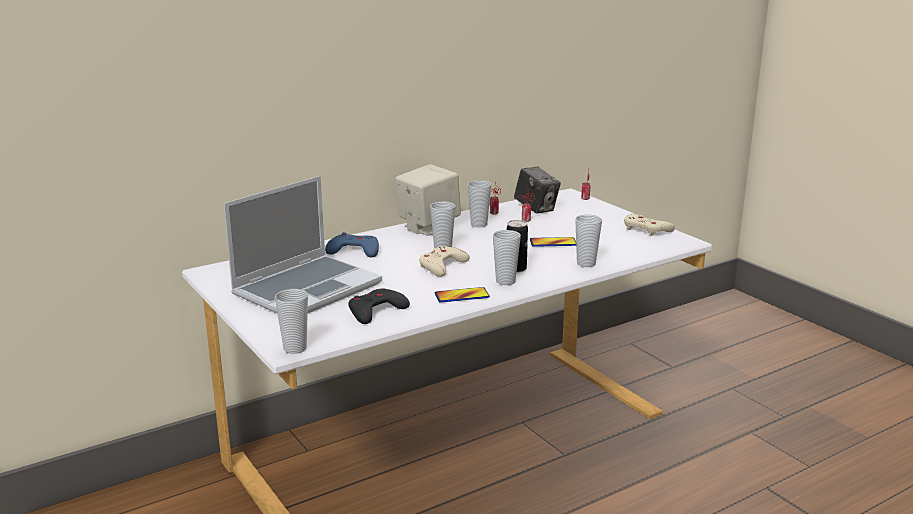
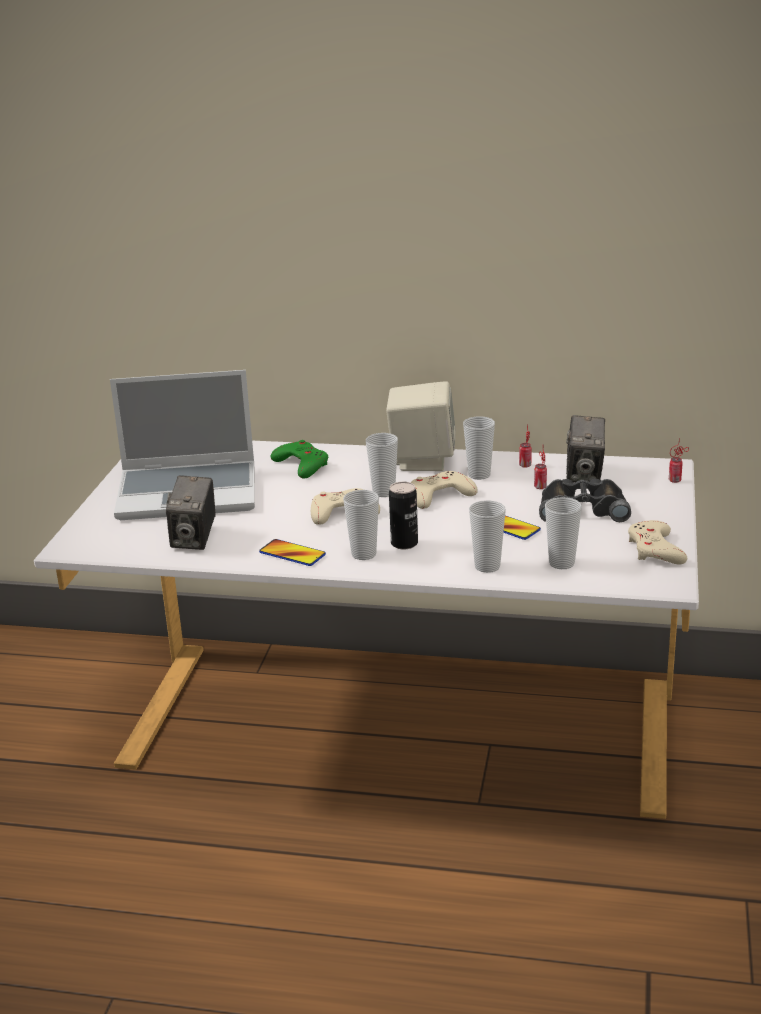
camera: 45 degrees right, 5 degrees up
(295, 348) = (72, 549): cup -> cup (561, 563)
(354, 251) = (302, 465): blue game controller -> green game controller
(376, 311) = (194, 539): black game controller -> camera
(480, 240) = (440, 495): none -> beige game controller
(570, 223) = (582, 508): none -> black binoculars

